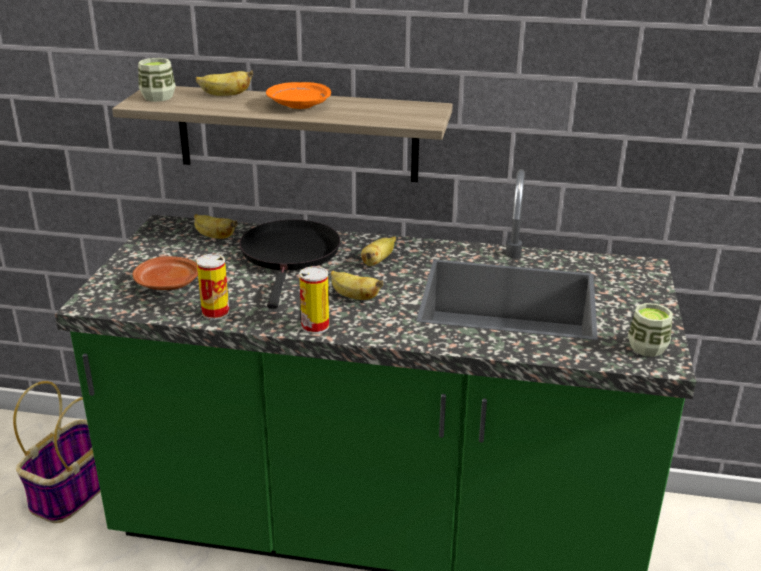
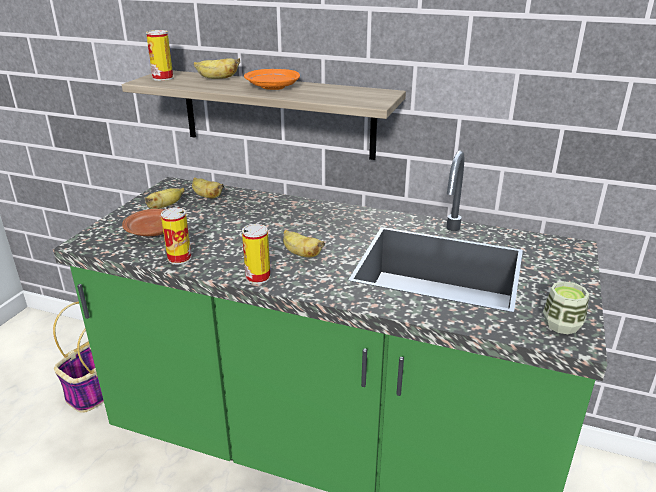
camera: 10 degrees right, 0 degrees up
(158, 97) = (163, 78): cup -> can
(290, 255) = (261, 215): black frying pan -> none
(377, 261) = (332, 225): banana -> banana (165, 207)

